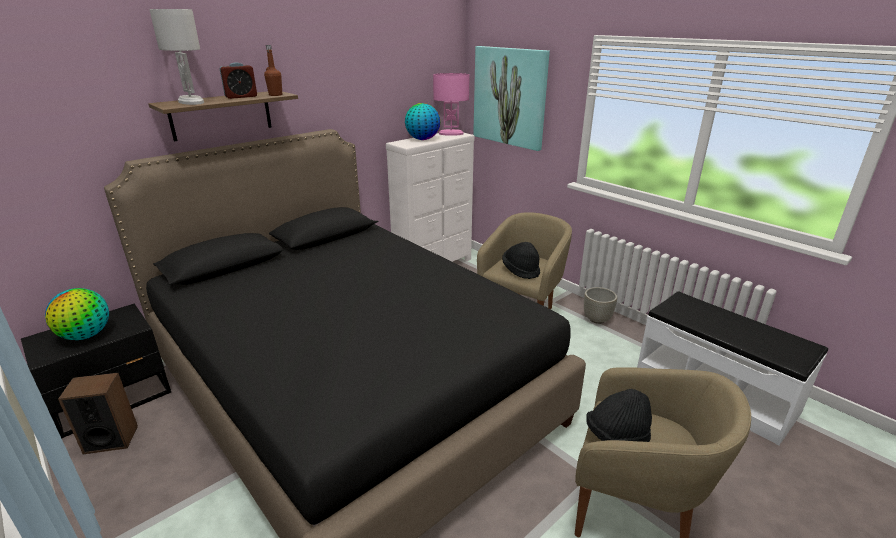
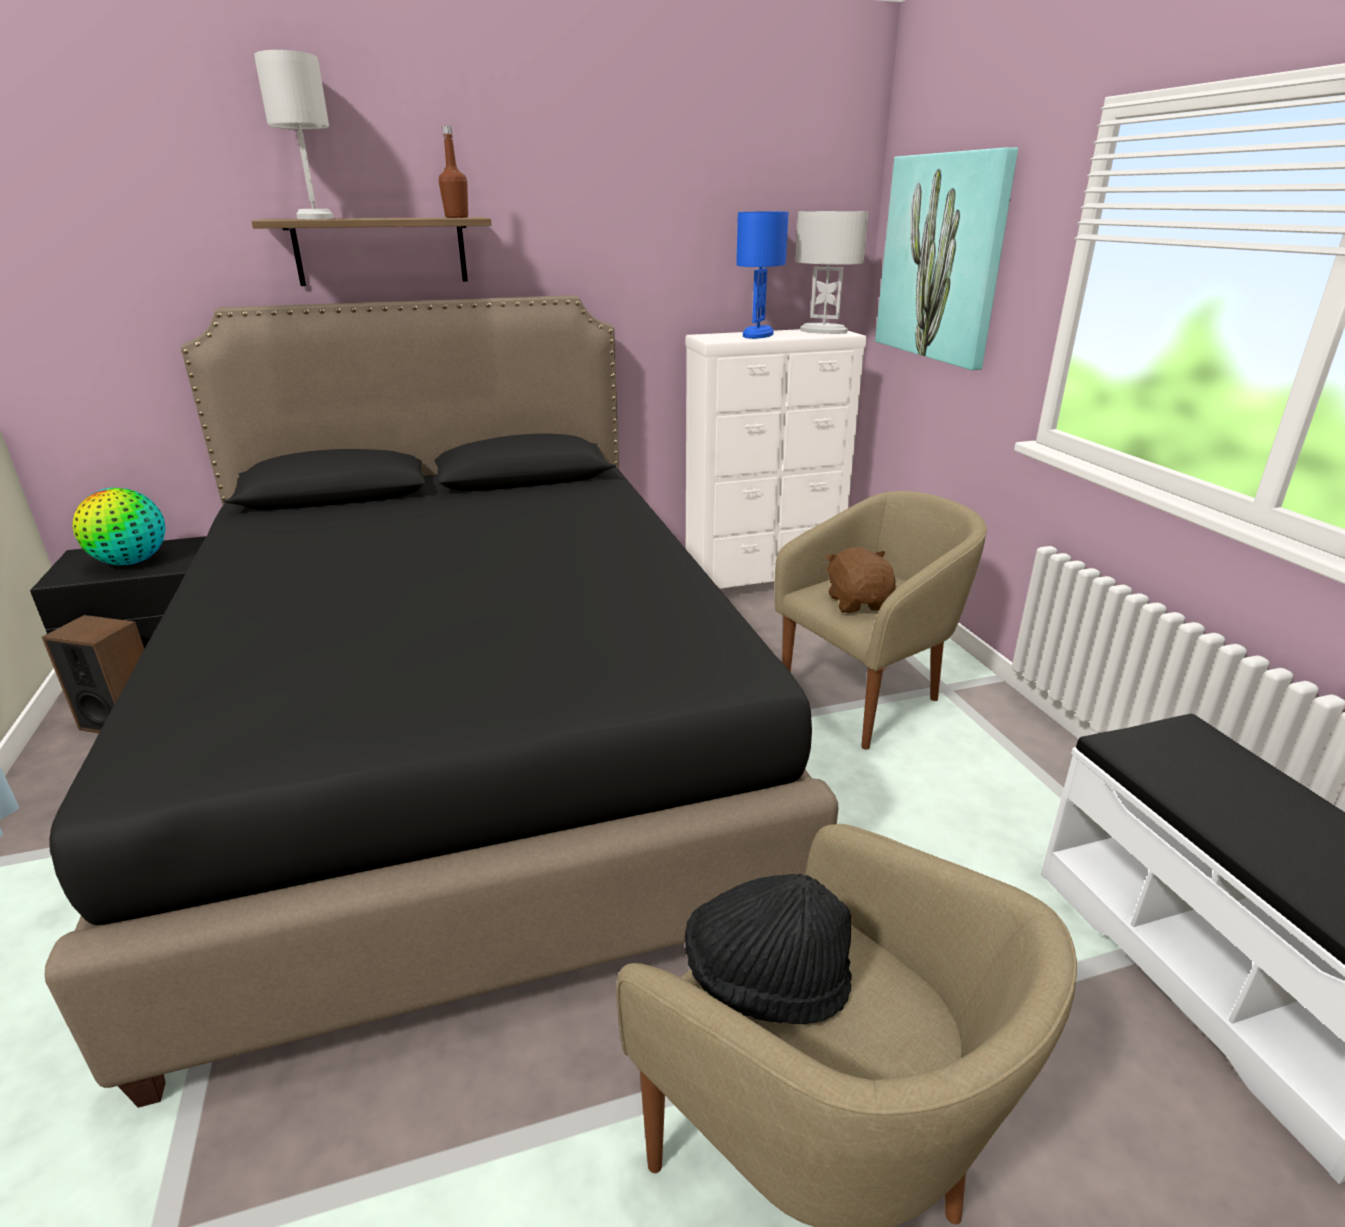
camera: 25 degrees right, 0 degrees up
(241, 97) = (402, 217): alarm clock -> none
(422, 139) = (757, 335): globe -> blue table lamp
(451, 134) = (823, 331): pink table lamp -> white table lamp
(521, 270) = (858, 603): black hat -> brown plush toy
(597, 319) = (1024, 744): grey planter -> none

